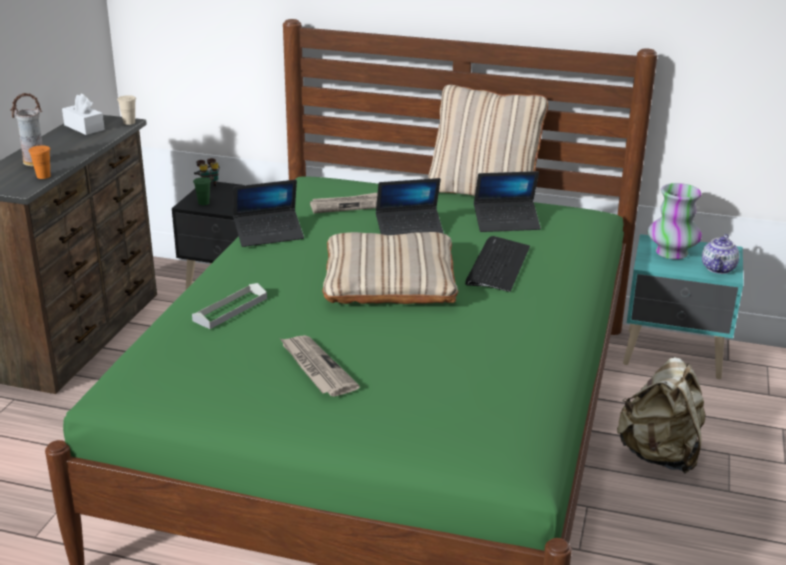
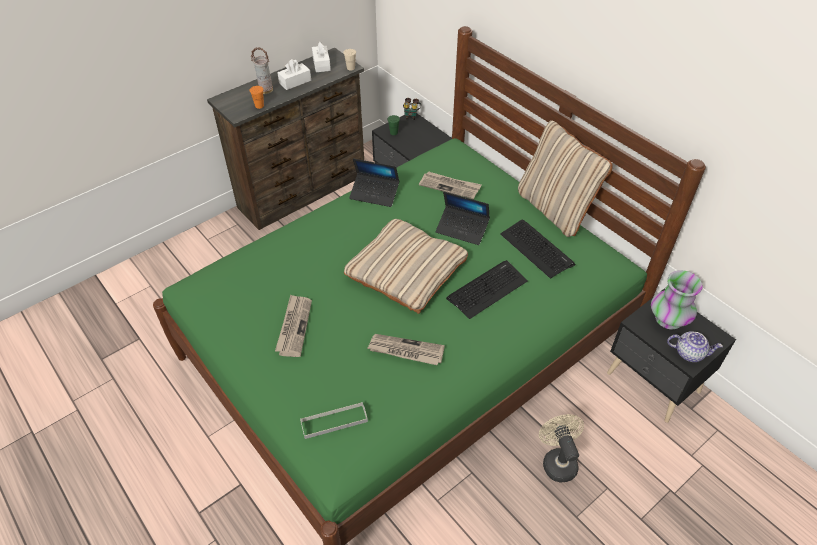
camera: 35 degrees right, 20 degrees up
(67, 147) = (295, 82): none -> white tissue box
(230, 309) = (294, 253): grey tray -> grey tray (334, 421)
(476, 339) = (405, 351): none -> newspaper
(506, 222) = (536, 249): laptop -> keyboard
(659, 455) = (557, 461): beige backpack -> beige fan
(674, 356) = (653, 384): turquoise nightstand -> black nightstand
(718, 268) = (689, 353): teapot -> teapot turned 135 degrees counterclockwise

